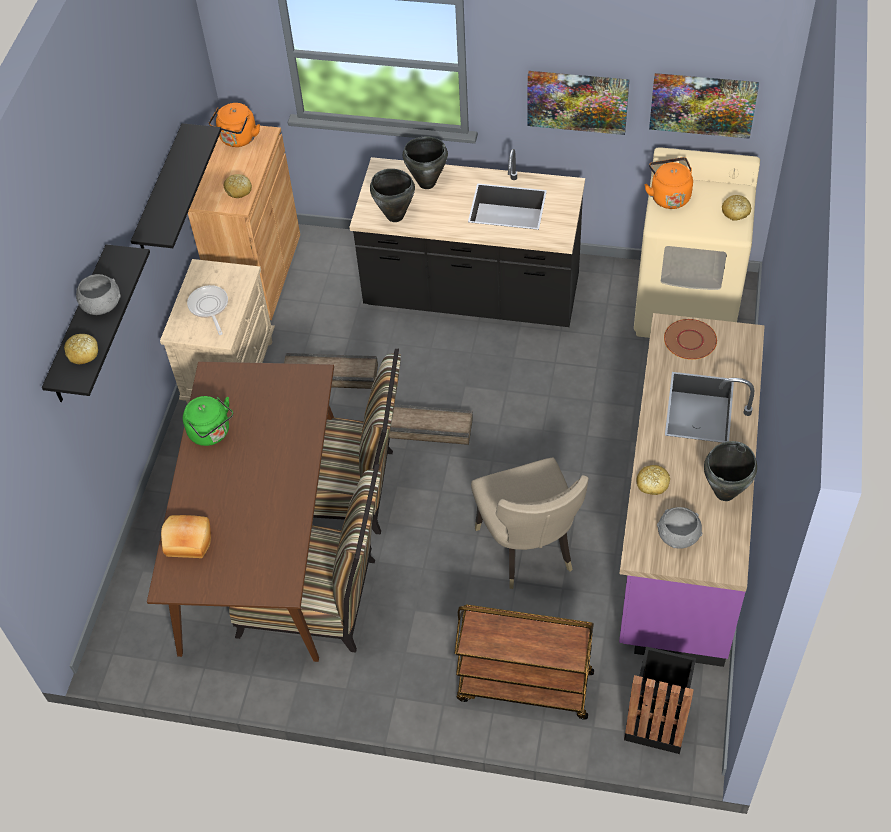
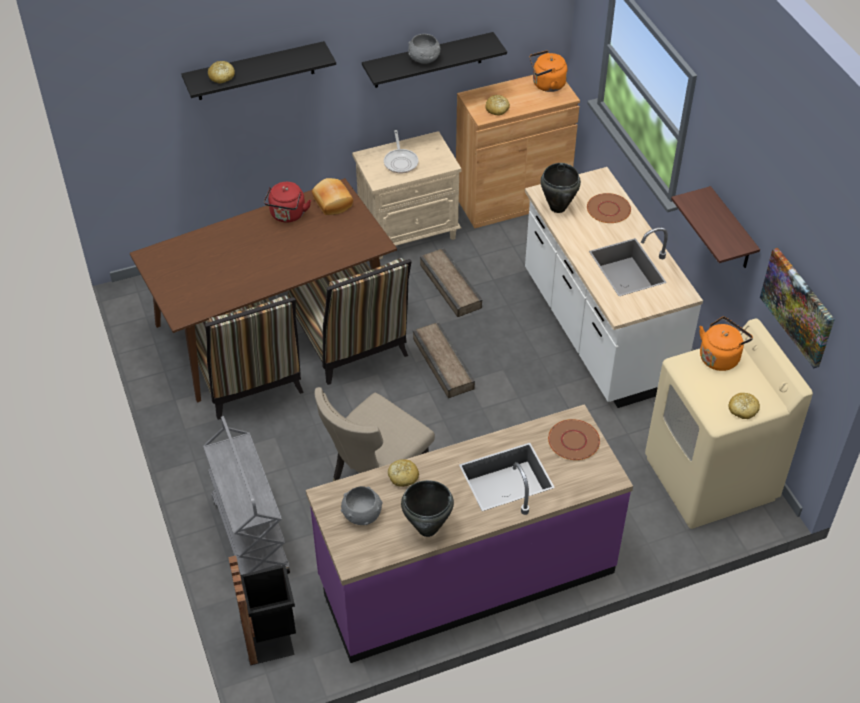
camera: 55 degrees right, 5 degrees down
(102, 305) = (269, 65): grey bowl -> grey bowl (424, 59)
(188, 542) = (188, 249): bread -> bread (332, 203)
(209, 307) = (400, 161): frying pan -> frying pan turned 135 degrees clockwise
(211, 433) = (287, 215): green kettle -> red kettle
(426, 183) = (608, 209): black cooking pot -> brown plate
(472, 295) = (598, 331): black counter -> white counter
(524, 686) = (250, 535): brown cart -> grey cart
(577, 101) = (731, 231): picture -> shelf

